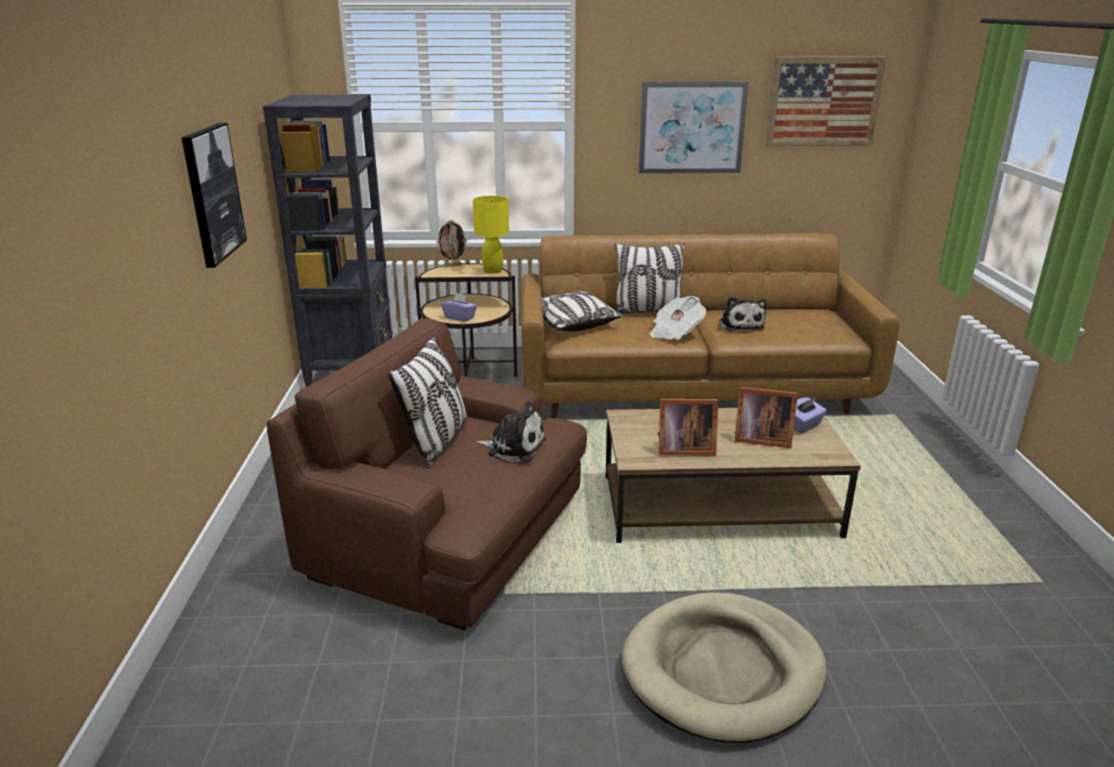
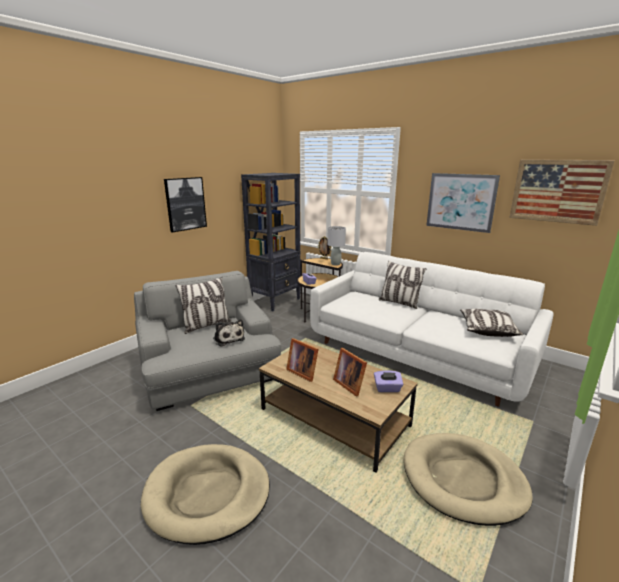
camera: 40 degrees right, 5 degrees down
(450, 536) = (211, 373): brown armchair -> grey armchair
(493, 271) = (335, 264): yellow table lamp -> grey table lamp
(572, 324) = (350, 298): pillow -> pillow (487, 330)
(675, 332) = (393, 316): newspaper -> none
(690, 385) = (417, 353): brown sofa -> white sofa
(740, 325) = (439, 323): plush toy -> none
(917, 501) = (463, 480): none -> beige dog bed

